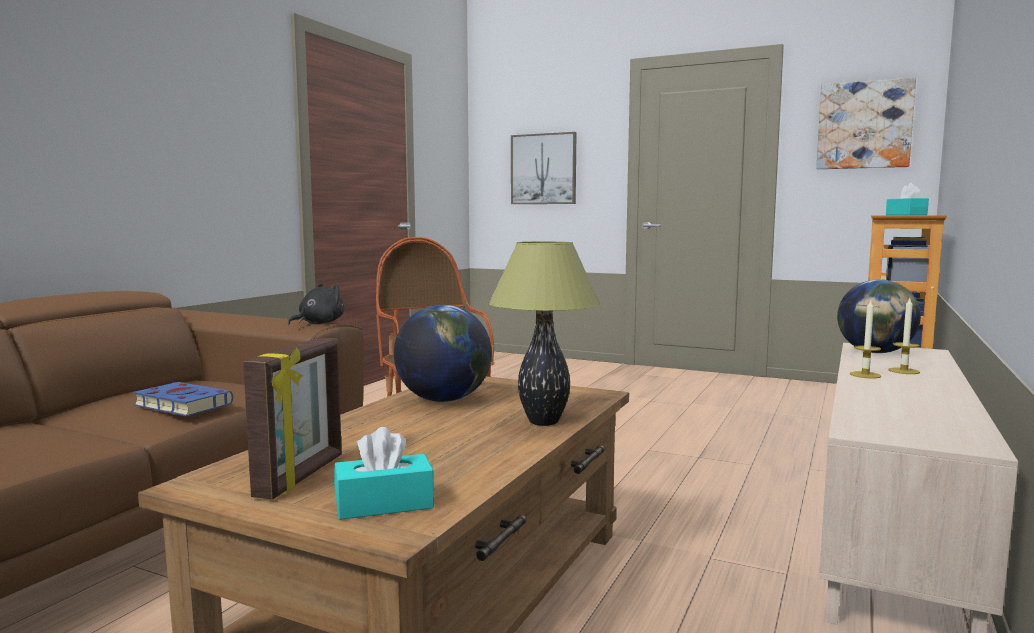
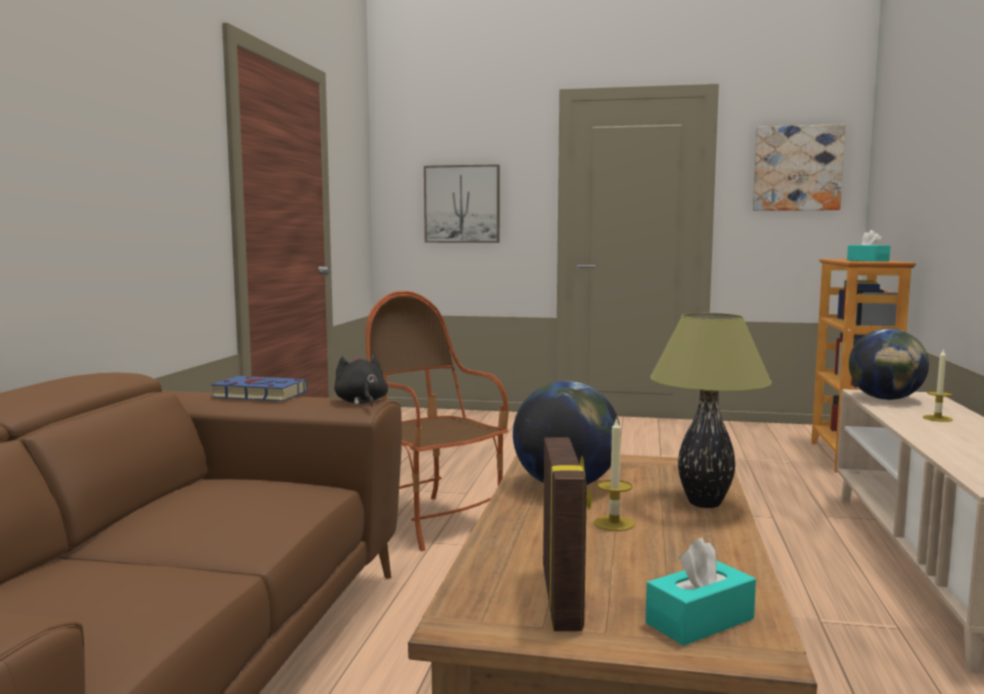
camera: 15 degrees left, 0 degrees up
(181, 404) = (251, 516): blue book -> blue book (257, 395)
(318, 323) = (361, 402): black plush toy -> black plush toy turned 45 degrees counterclockwise
(865, 375) = (913, 425): candle -> candle (614, 523)

